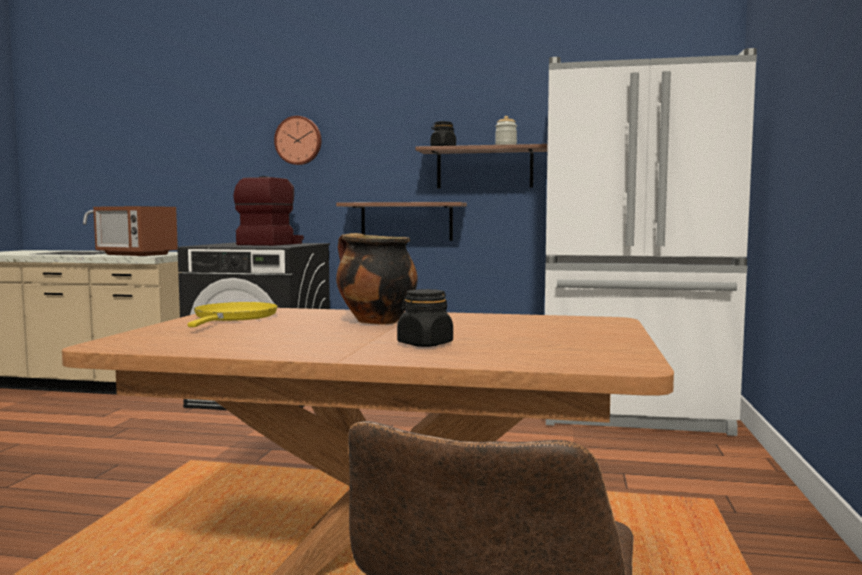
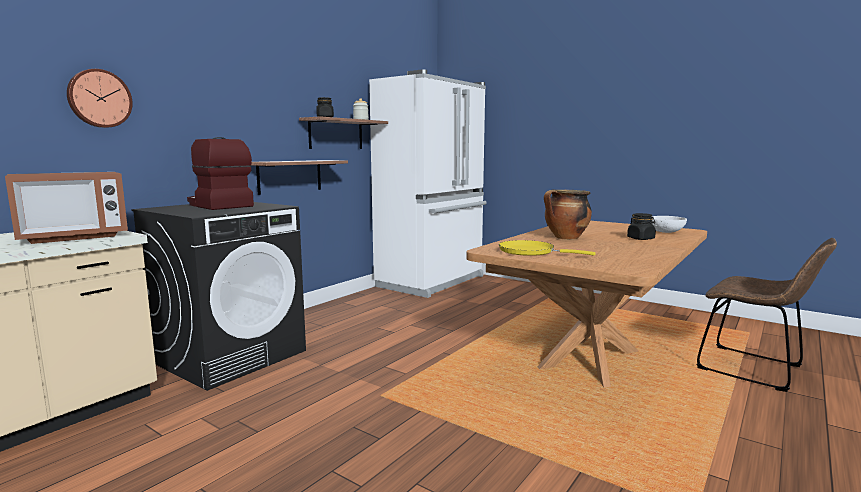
camera: 65 degrees left, 5 degrees up
(298, 140) = (194, 98): wall clock -> wall clock (99, 98)
(544, 353) = (665, 232): none -> white bowl

